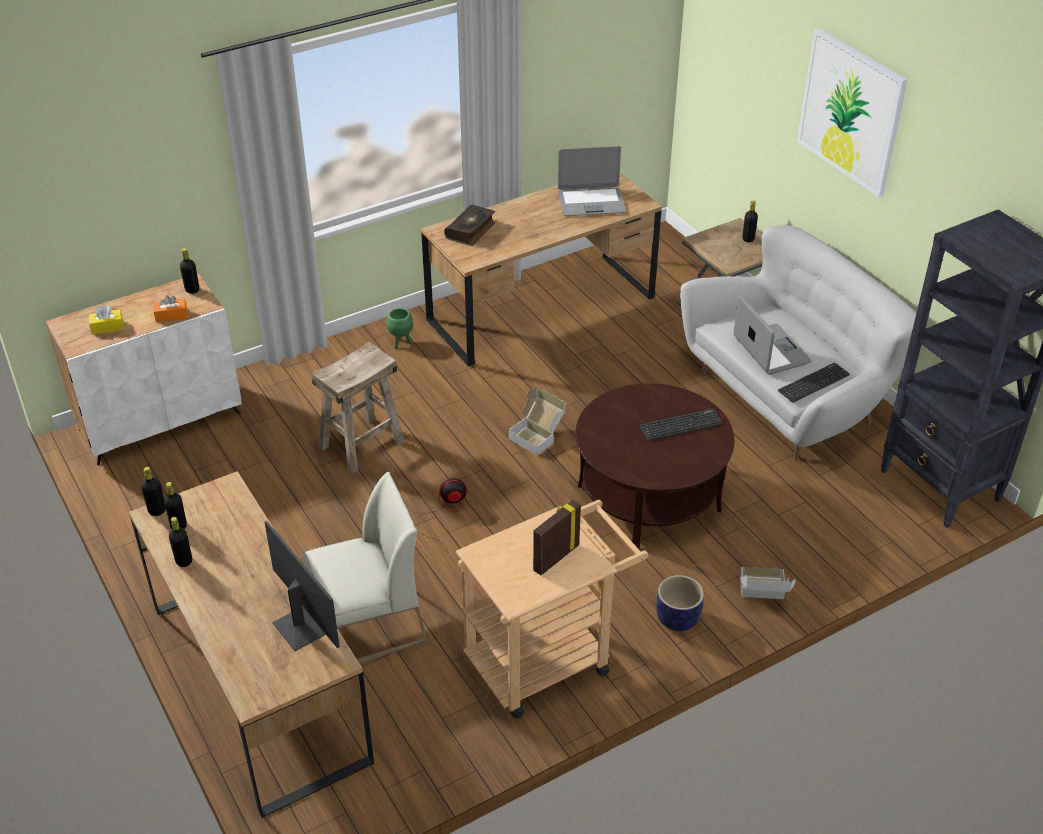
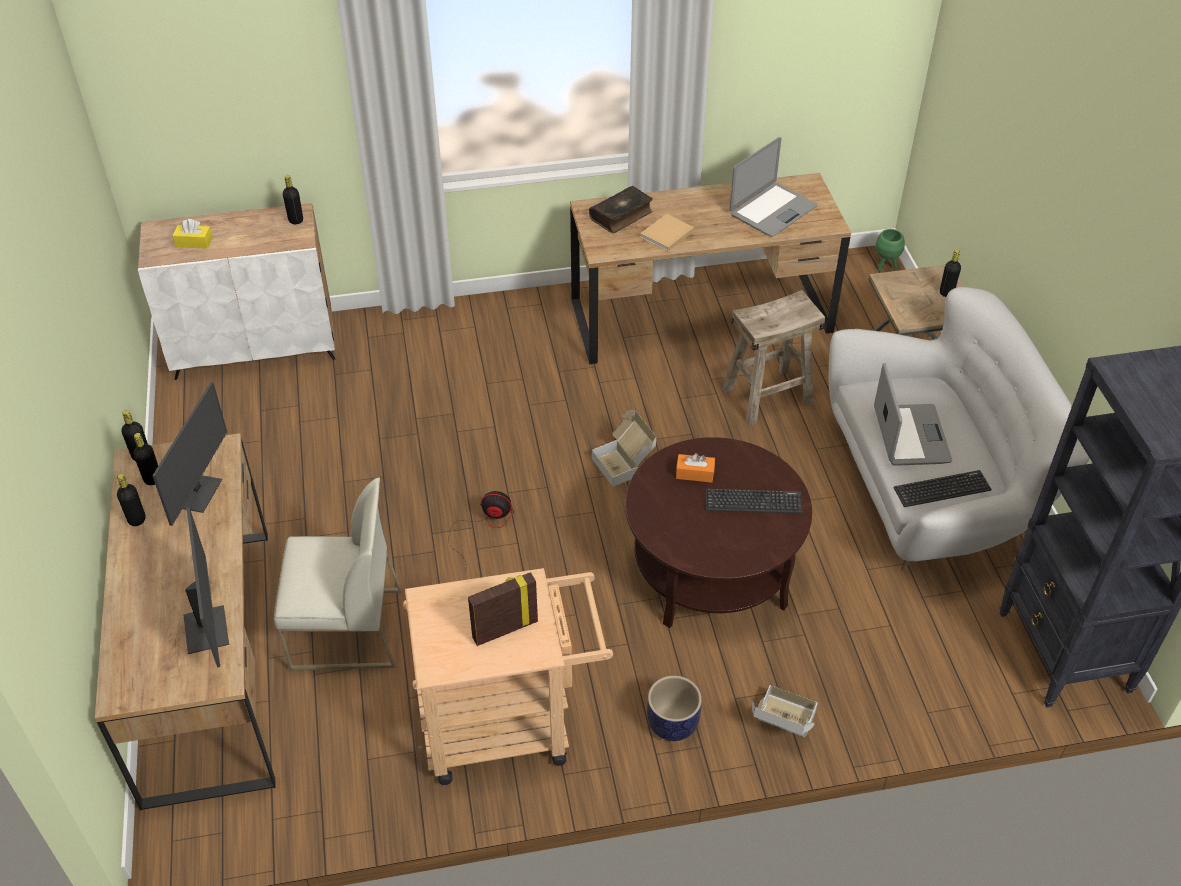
camera: 20 degrees right, 5 degrees up
(171, 316) = (260, 244): orange tissue box -> orange tissue box (694, 473)
(227, 526) = (197, 493): none -> monitor
(362, 445) = (436, 426): beige stool -> beige stool (767, 397)
(401, 343) = (532, 320): green planter -> green planter (885, 266)
(516, 238) = (666, 235): none -> beige book
(591, 202) = (772, 210): laptop -> laptop turned 60 degrees counterclockwise
(851, 111) = (1072, 172): picture -> none

